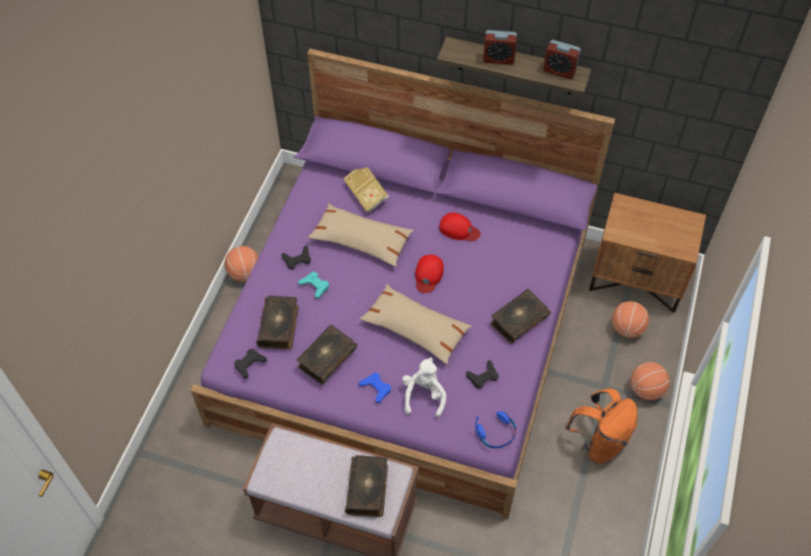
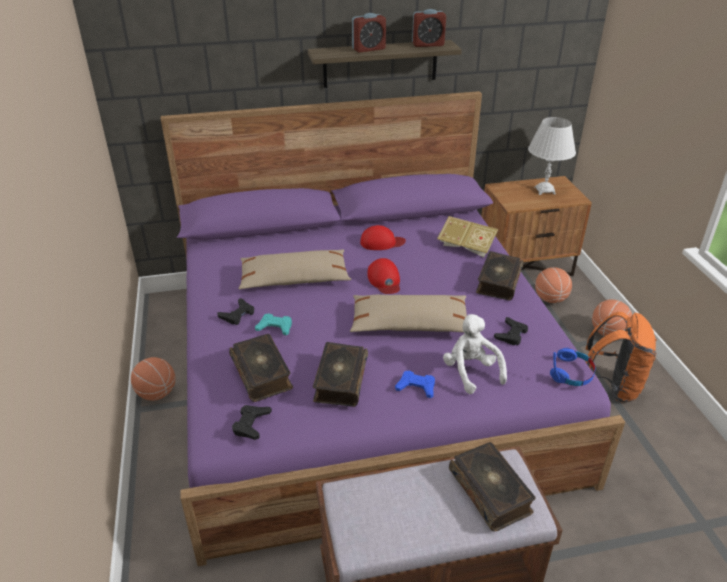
camera: 30 degrees left, 20 degrees down
(367, 195) = (272, 247): book -> book (466, 247)
(664, 227) = (544, 190): none -> white table lamp

